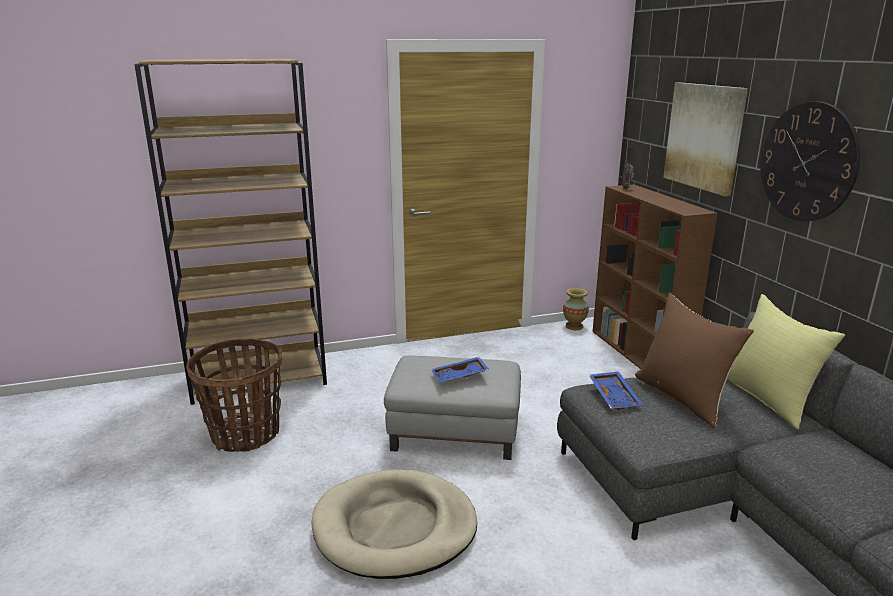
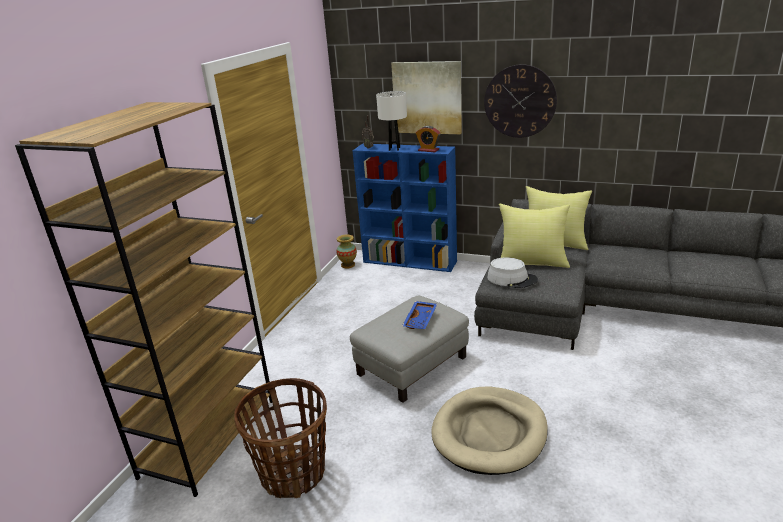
camera: 50 degrees left, 5 degrees up
(615, 396) = (512, 279): blue tray -> grey hat
(639, 354) = (410, 262): brown bookcase -> blue bookcase
(645, 196) = (394, 149): none -> white table lamp
(675, 207) = (428, 150): none -> alarm clock
(683, 397) = (532, 262): brown pillow -> yellow pillow

